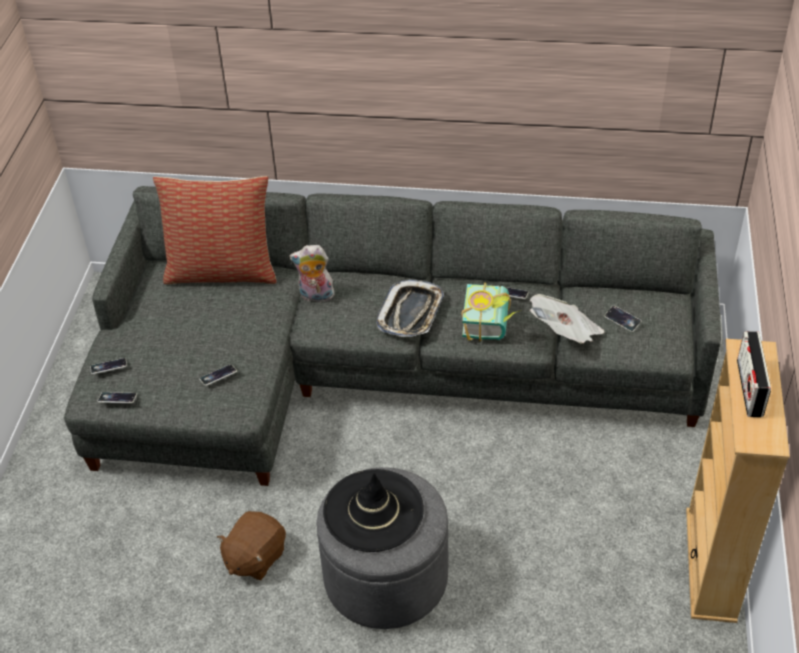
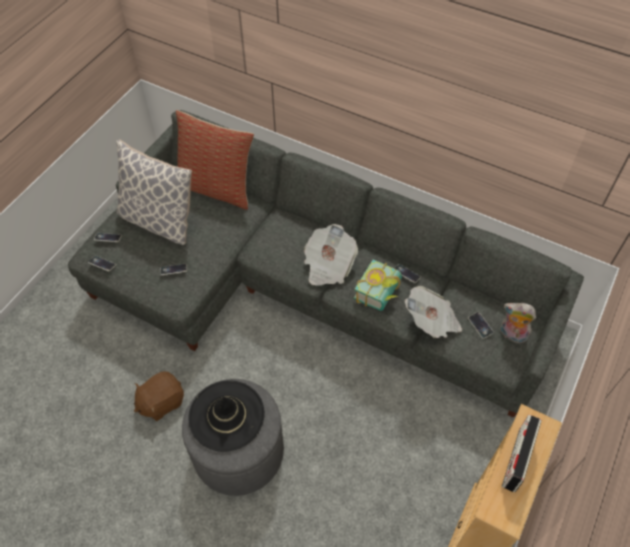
camera: 20 degrees right, 10 degrees up
(165, 328) = (158, 220): none -> pillow
(315, 296) = (269, 229): plush toy -> plush toy (511, 335)
(411, 313) = (328, 265): tray -> newspaper

